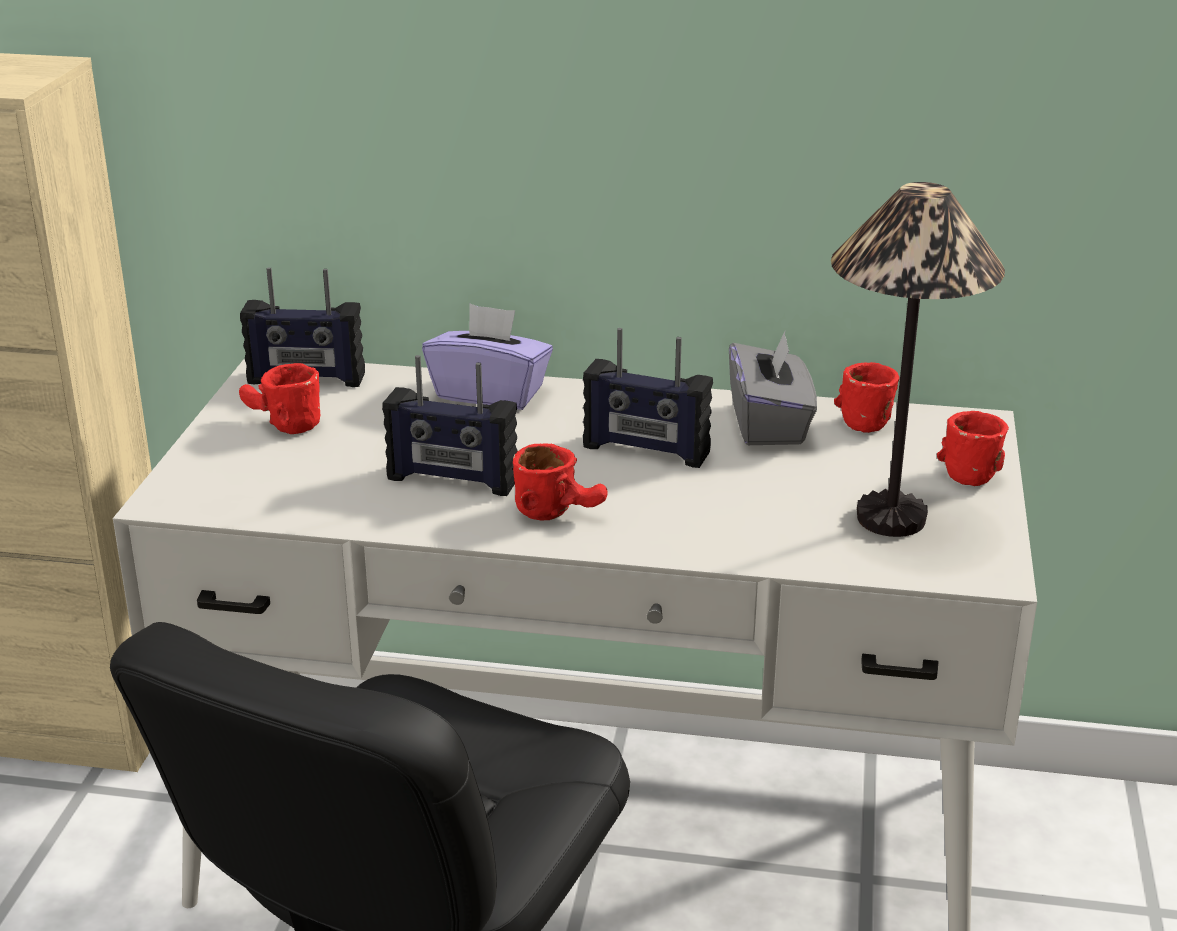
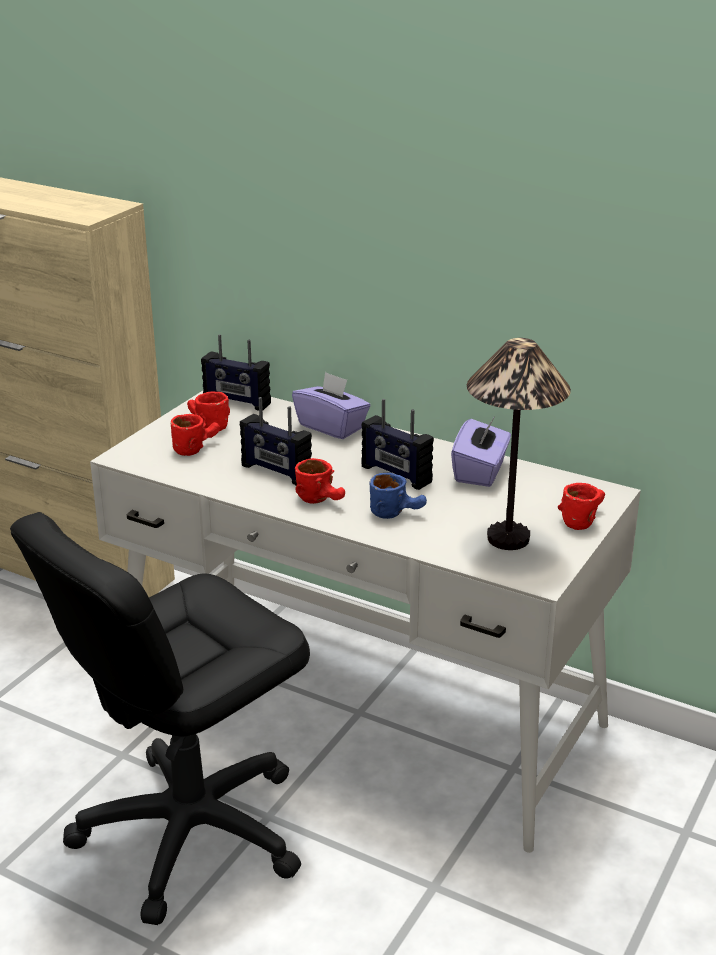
camera: 20 degrees right, 0 degrees up
(694, 509) = (397, 512): none -> blue mug
(769, 424) = (480, 472): grey tissue box -> purple tissue box
(869, 416) = (545, 477): red mug -> red mug (196, 447)

